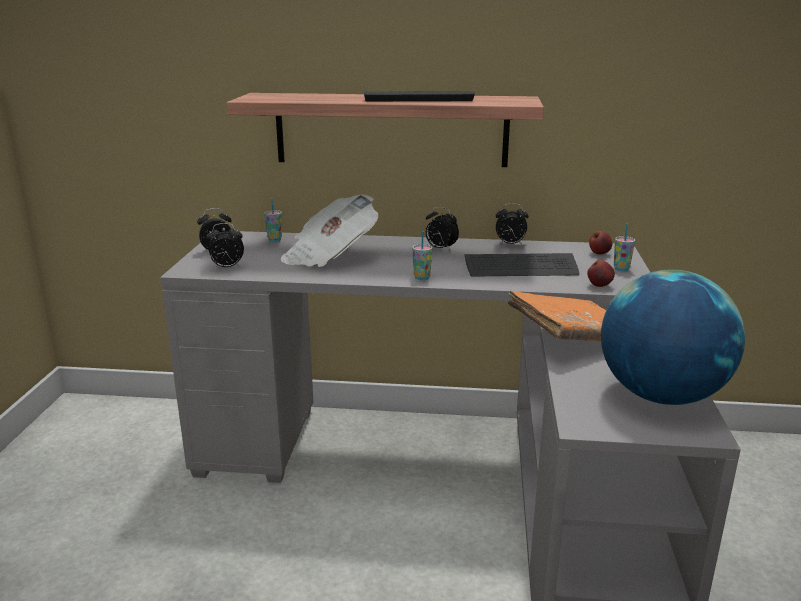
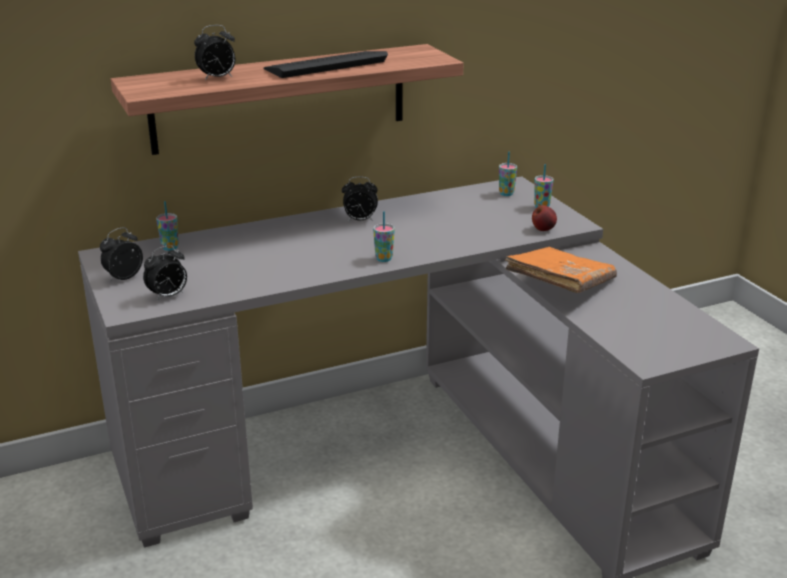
camera: 30 degrees left, 5 degrees up
(329, 256) = (260, 255): newspaper -> none
(510, 244) = (418, 200): alarm clock -> alarm clock (217, 78)
(521, 268) = (458, 226): keyboard -> none
(599, 253) = (506, 194): apple -> cup
(660, 395) = (673, 321): globe -> none

